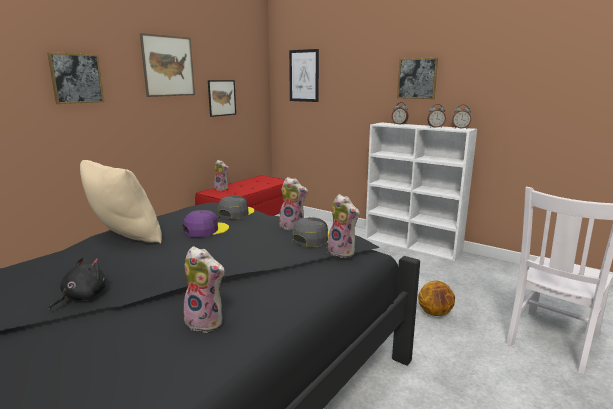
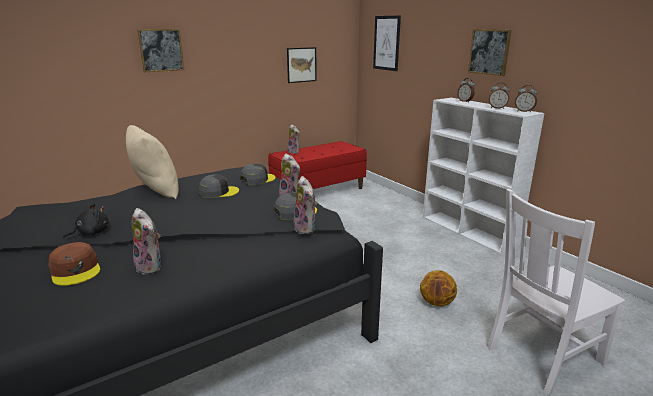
camera: 20 degrees right, 5 degrees up
(104, 346) = (76, 270): none -> brown cap
(168, 66) = (246, 36): picture -> none
(205, 230) = (218, 192): purple cap -> grey cap

